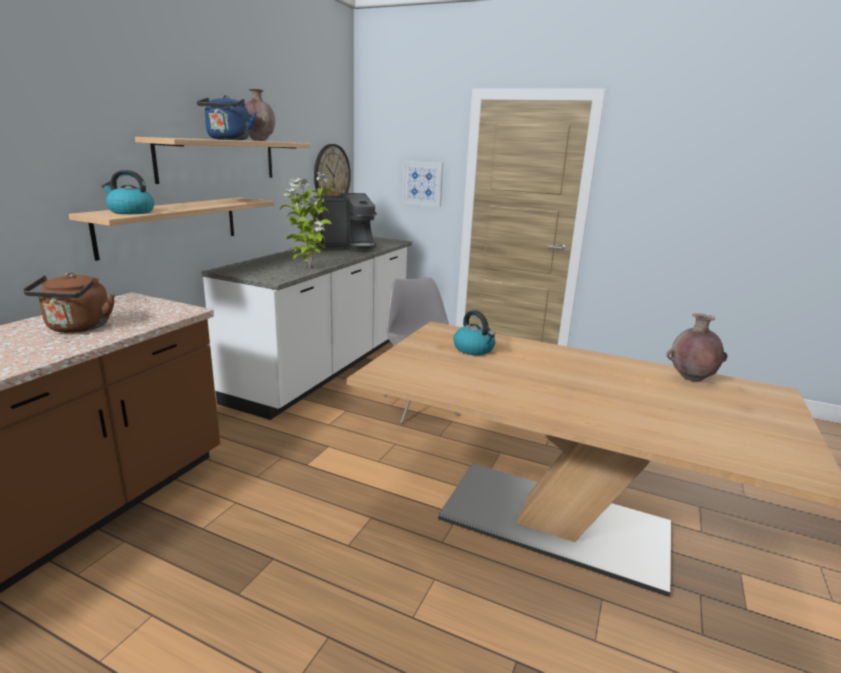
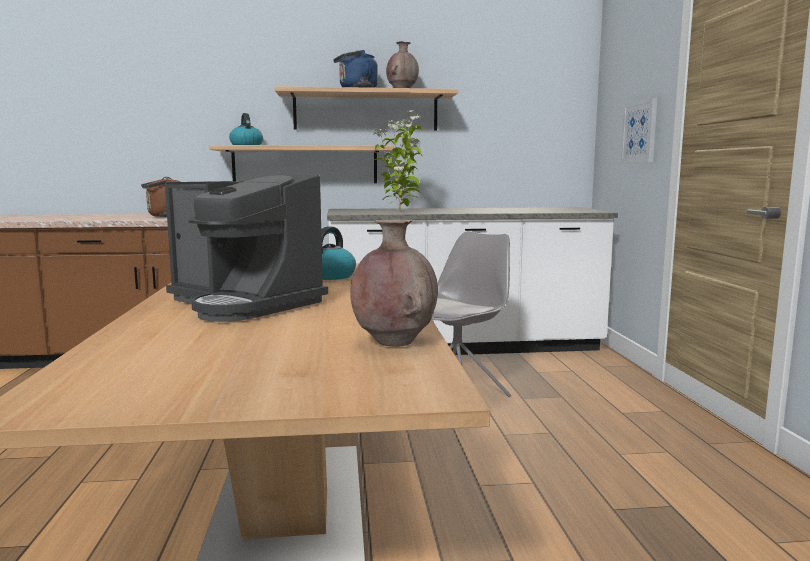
camera: 60 degrees right, 10 degrees down
(331, 175) = (544, 133): wall clock -> none
(346, 247) = (510, 210): coffee machine -> coffee machine (245, 304)

